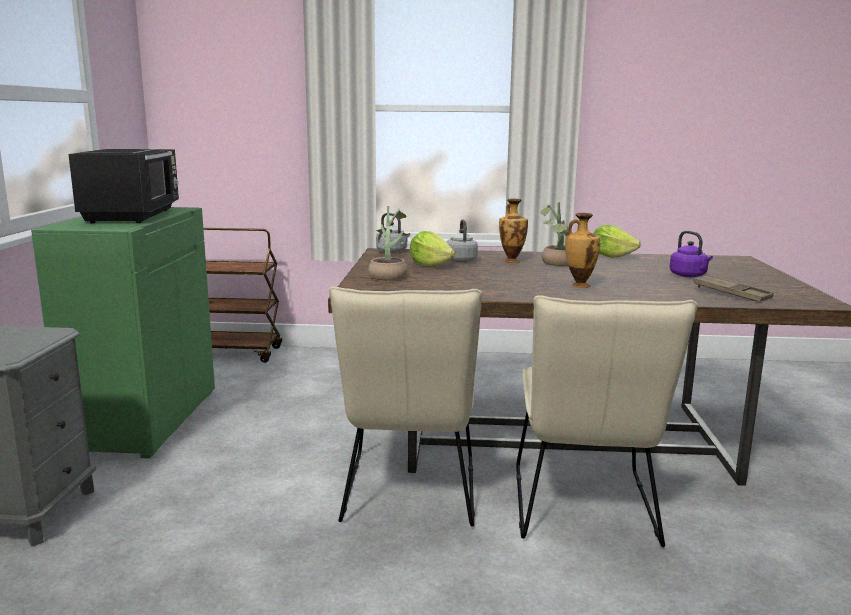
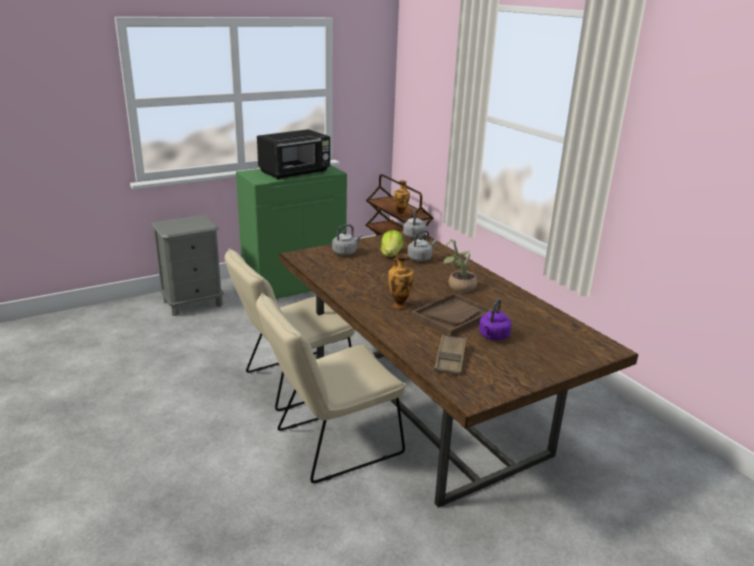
camera: 55 degrees right, 10 degrees up
(388, 276) = (345, 252): potted plant -> grey kettle
(511, 261) = (443, 272): vase -> vase (401, 214)
(611, 256) = (521, 299): lettuce -> none
(629, 277) = (452, 316): none -> brown tray

